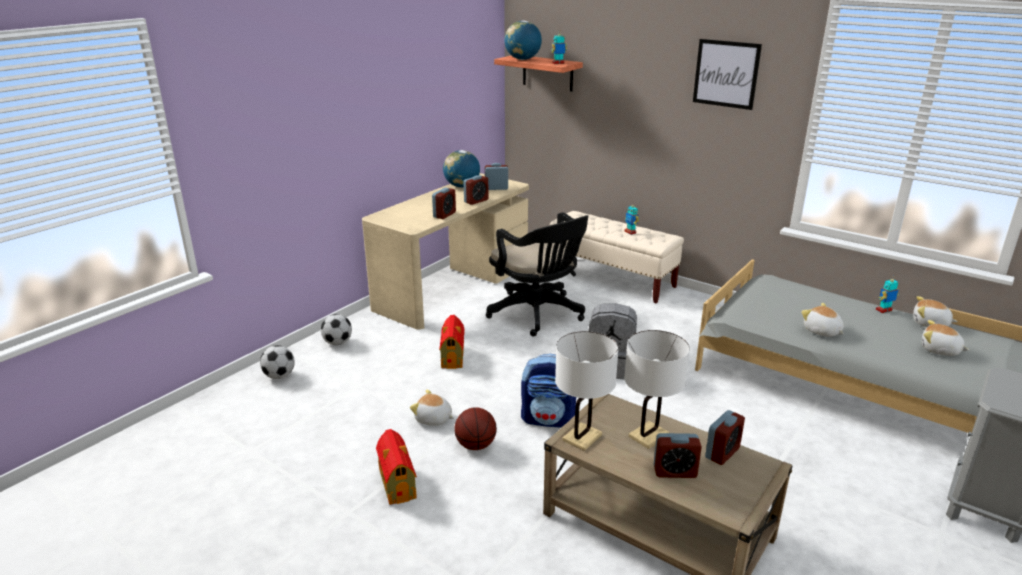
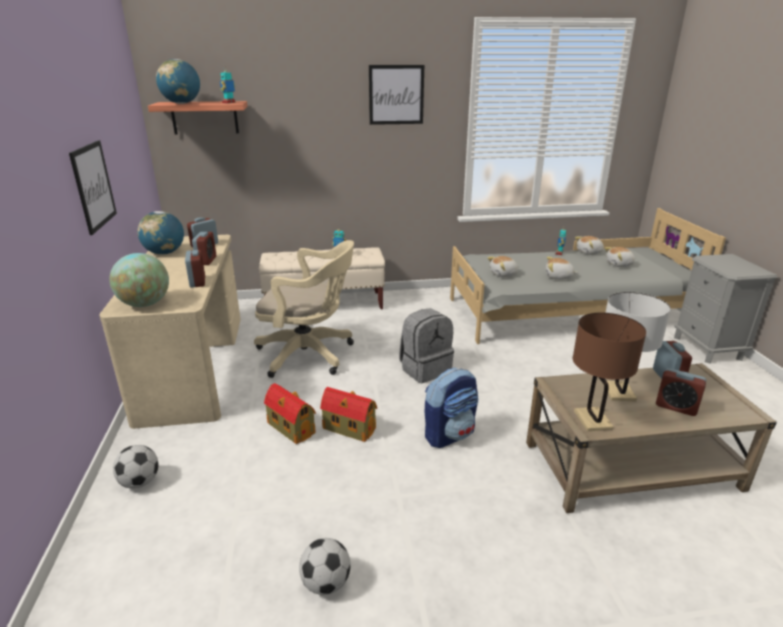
camera: 45 degrees left, 0 degrees up
(279, 376) = (113, 566): football -> football (326, 584)
(393, 219) = (145, 304): none -> globe
(397, 483) = (426, 581): toy house -> toy house (348, 428)
(398, 123) = (93, 186): none -> picture
(433, 419) = (362, 496): plush toy -> plush toy (503, 274)
(475, 445) = (433, 494): basketball -> none
(538, 314) = (310, 354): black office chair -> beige office chair
(582, 437) = (593, 420): white table lamp -> brown table lamp
(675, 471) = (676, 407): alarm clock -> alarm clock turned 75 degrees clockwise

